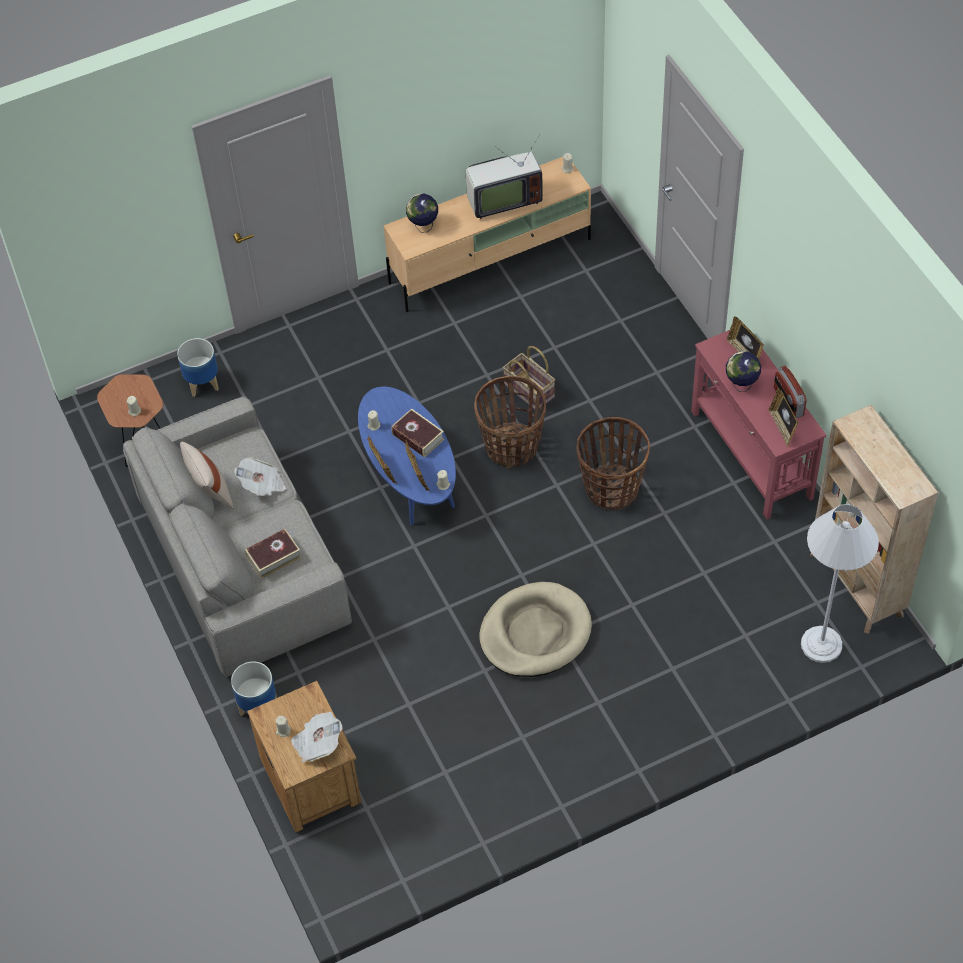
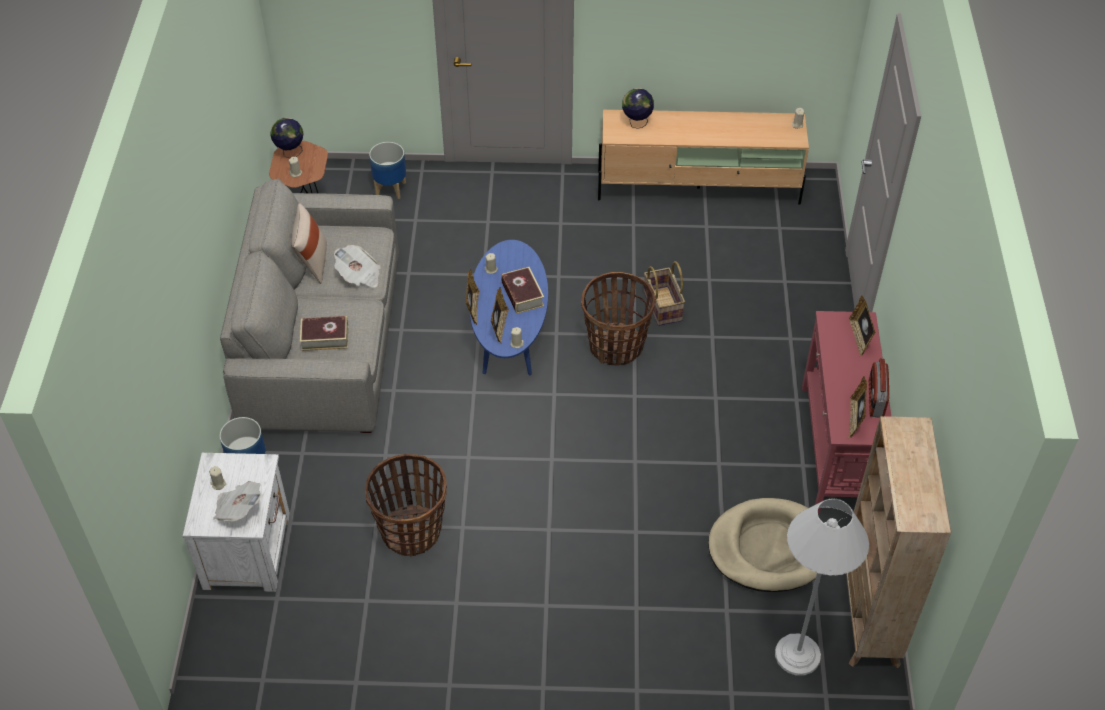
camera: 25 degrees right, 5 degrees down
(311, 779) = (248, 549): brown nightstand -> white nightstand
(502, 200) = (721, 128): television -> none
(535, 633) = (529, 516): beige dog bed -> beige dog bed (768, 548)
(611, 488) = (683, 420): basket -> basket (411, 531)
(741, 385) = (837, 365): globe -> globe (290, 153)

